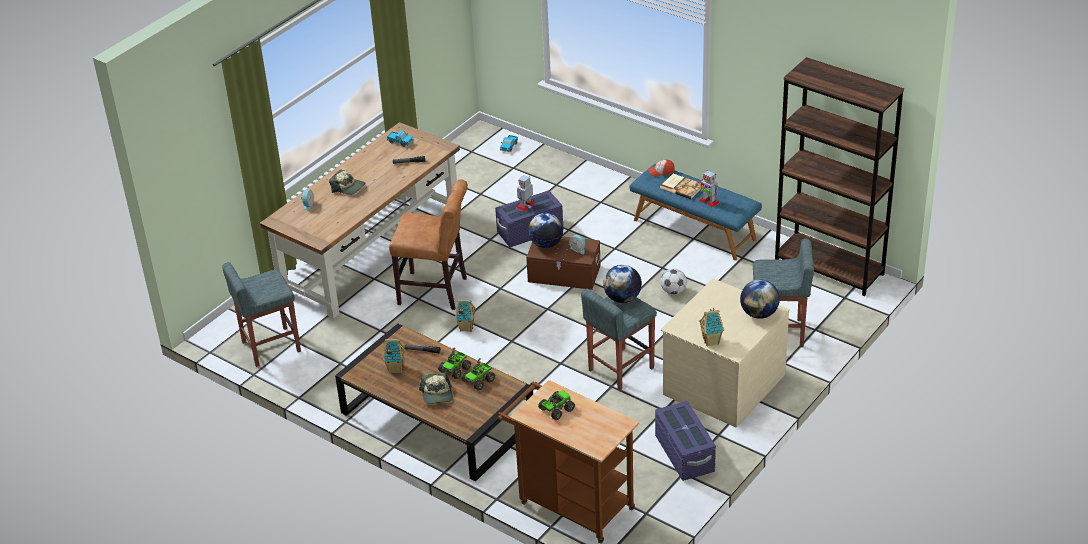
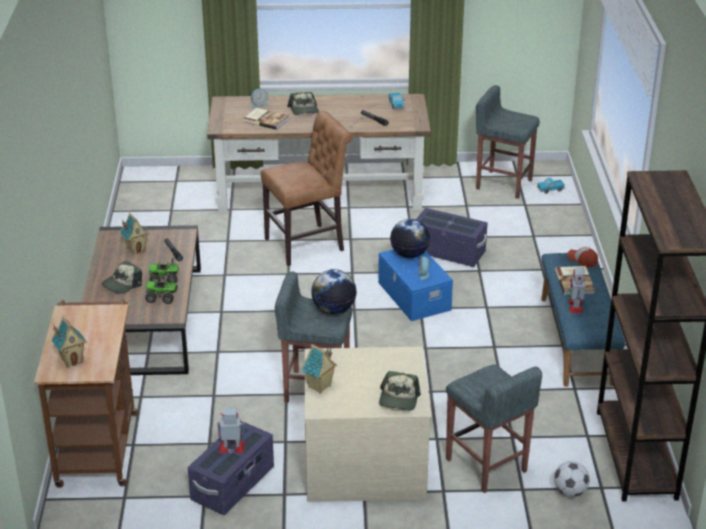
camera: 50 degrees right, 5 degrees down
(270, 347) = (152, 203): grey stool -> grey stool (503, 184)
(338, 212) = (266, 120): none -> book
(436, 292) = (308, 244): brown chair -> brown chair turned 90 degrees counterclockwise
(466, 327) = (279, 279): toy house -> toy house (72, 360)
(525, 205) = (449, 220): toy robot -> toy robot (232, 447)
(556, 409) = (87, 326): toy truck -> none
(564, 274) = (413, 296): brown storage box -> blue storage box
(673, 291) = (467, 369): football -> football (570, 492)
(759, 314) = (399, 399): globe -> cap

